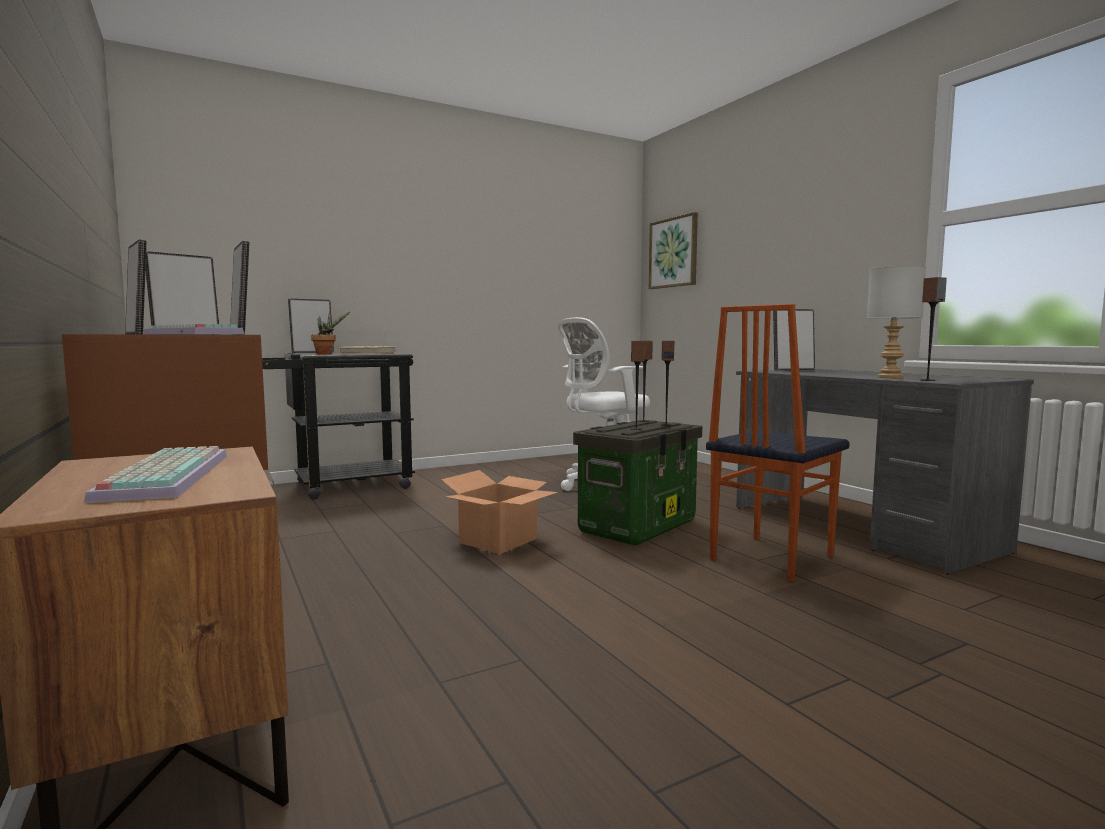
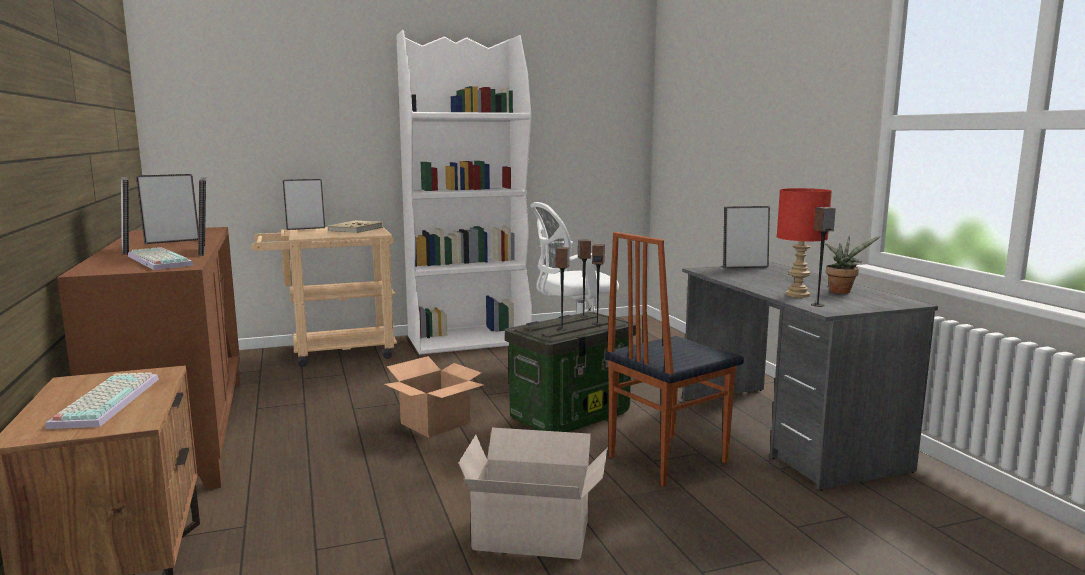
camera: 10 degrees right, 5 degrees up
(326, 354) = (314, 233): potted plant -> potted plant (842, 291)
(341, 486) = (332, 353): black cart -> beige cart
(482, 471) = (469, 340): none -> white bookcase
(674, 252) = (679, 116): picture -> none
(700, 642) = (535, 535): none -> cardboard box
(889, 377) = (797, 295): grey table lamp -> red table lamp

